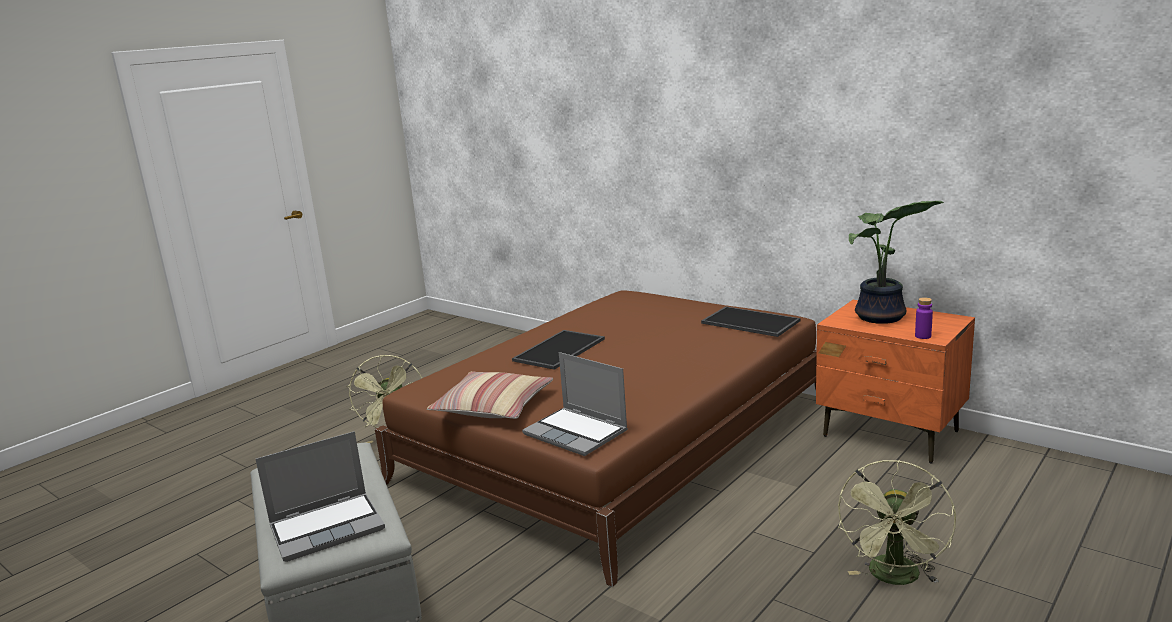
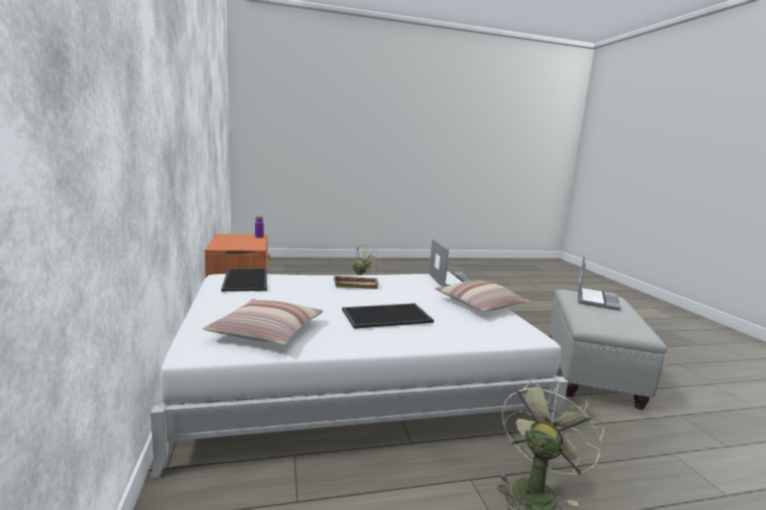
camera: 145 degrees left, 5 degrees down
(328, 527) = (595, 299): laptop -> laptop turned 105 degrees clockwise
(616, 312) = (267, 332): none -> pillow
(617, 440) = (354, 376): brown bed -> white bed
(663, 370) = (356, 285): none -> beige tray
(881, 318) = (238, 243): potted plant -> none

